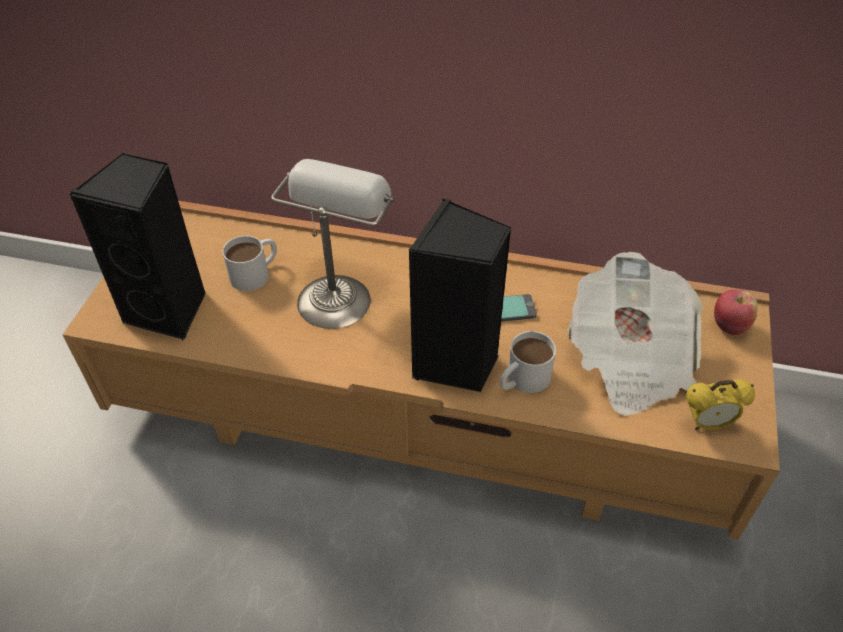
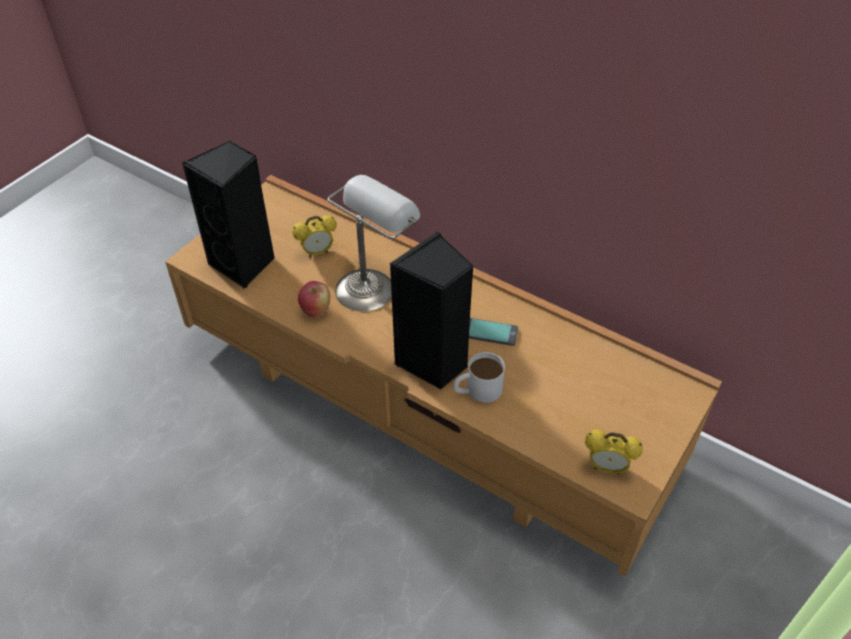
camera: 20 degrees right, 0 degrees up
(256, 273) = (317, 252): white mug -> alarm clock
(629, 359) = (572, 399): newspaper -> none
(729, 326) = (672, 398): apple -> apple (315, 310)

